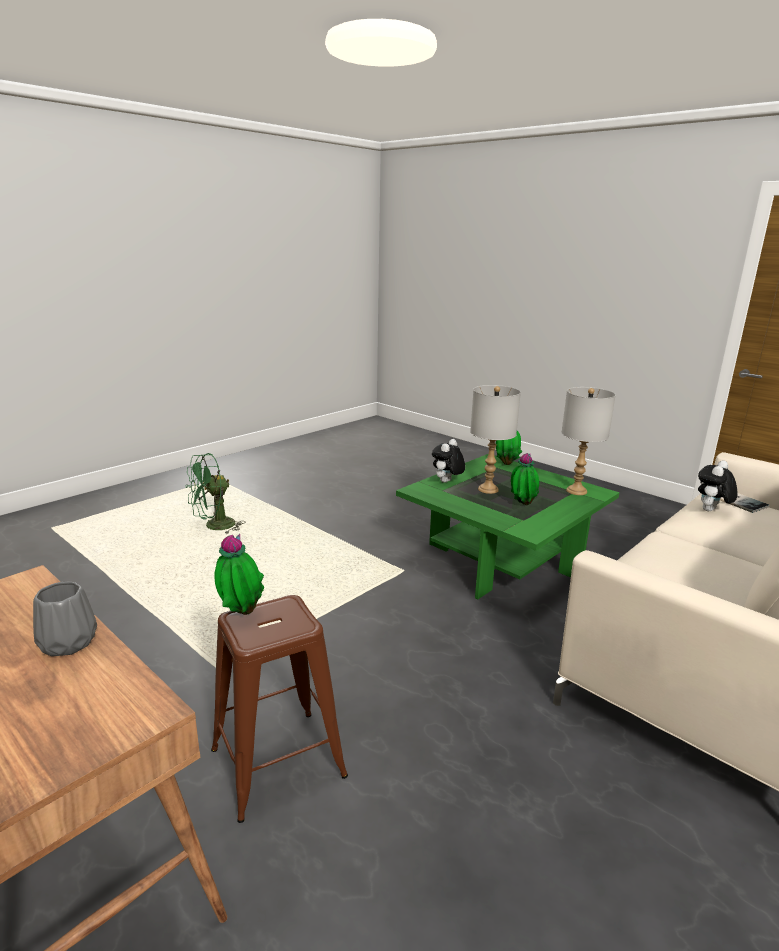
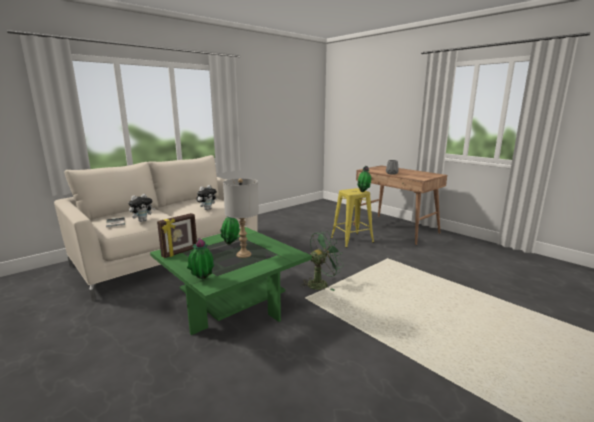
camera: 175 degrees left, 5 degrees down
(214, 526) = (480, 346): green fan -> green fan (321, 283)
(278, 763) = (352, 240): brown stool -> yellow stool
(447, 482) = (271, 260): plush toy -> plush toy (207, 209)
(576, 491) = (180, 252): grey table lamp -> picture frame

